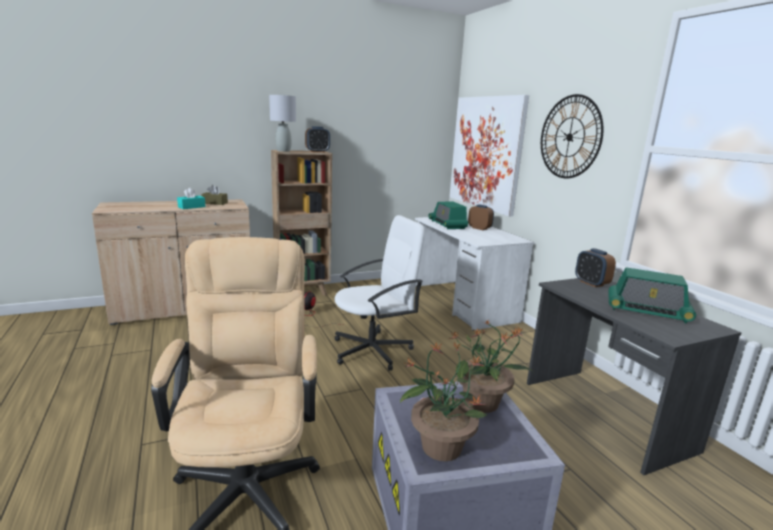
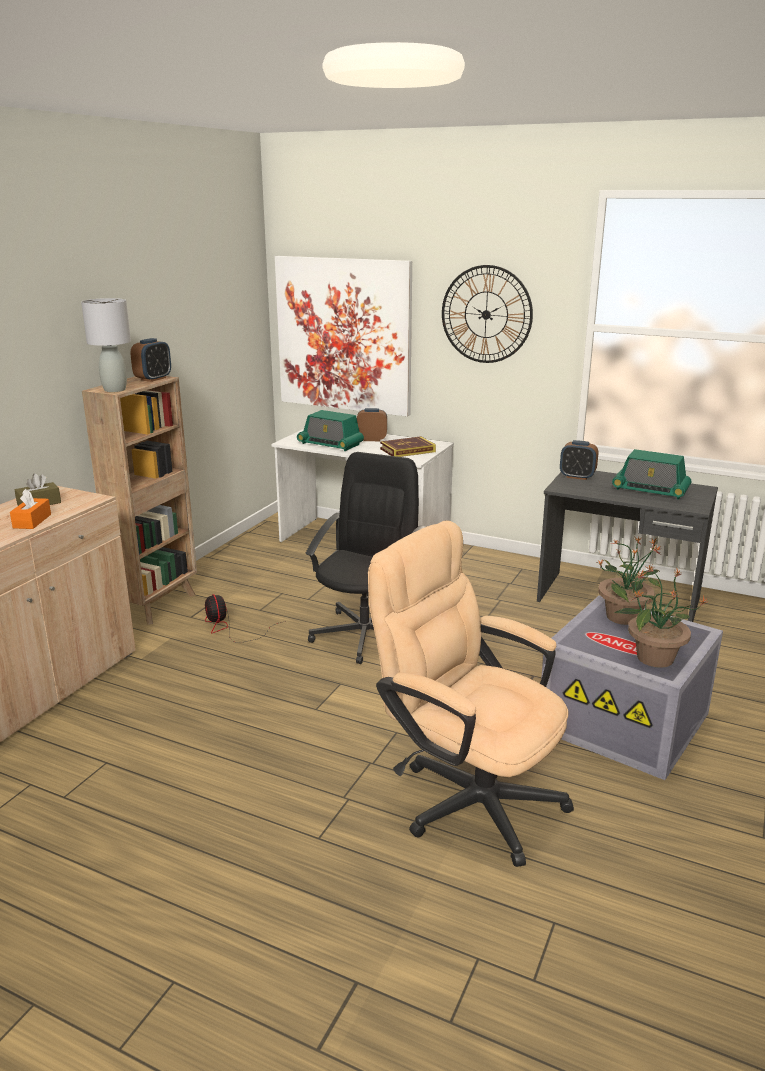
camera: 40 degrees left, 5 degrees up
(191, 207) = (32, 521): turquoise tissue box -> orange tissue box
(373, 350) = (366, 634): white office chair -> black office chair
(489, 238) = (407, 450): none -> book
(647, 311) = (650, 490): radio -> radio turned 45 degrees clockwise

